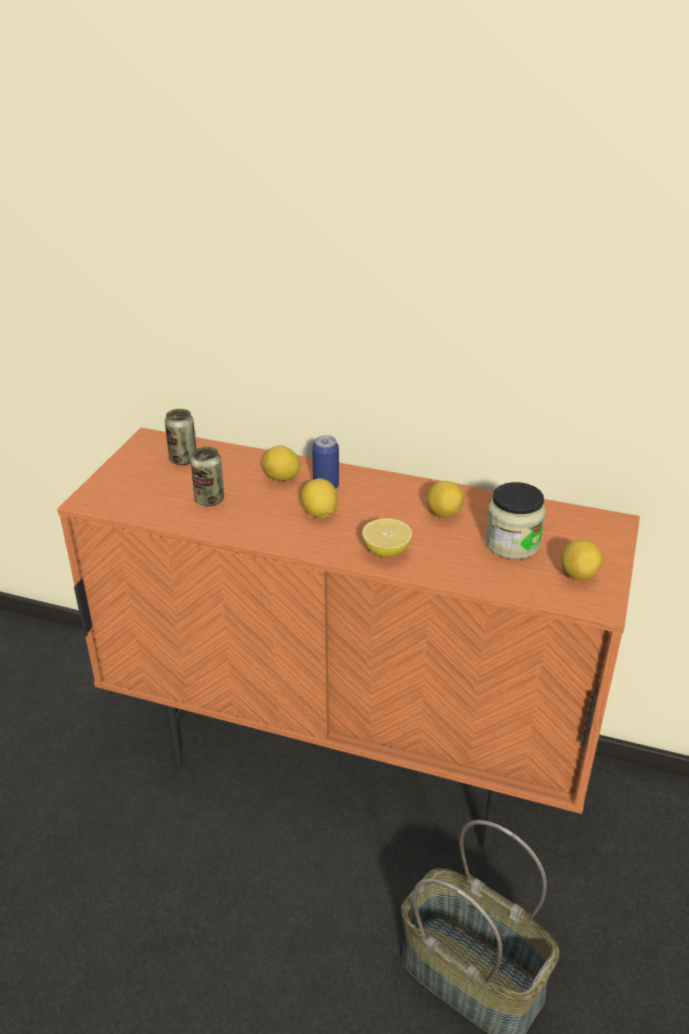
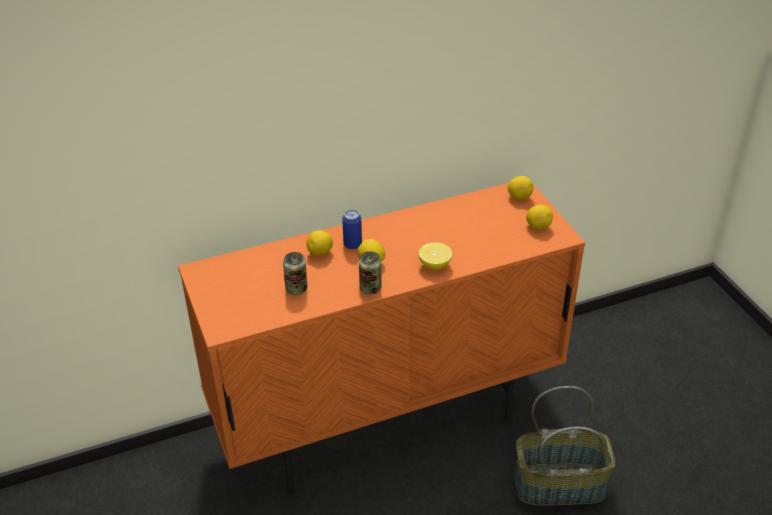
camera: 40 degrees left, 5 degrees up
(183, 459) = (241, 272): can -> can (370, 288)
(444, 514) = (436, 227): lemon -> lemon (519, 197)
(512, 543) = (489, 226): jar -> none

